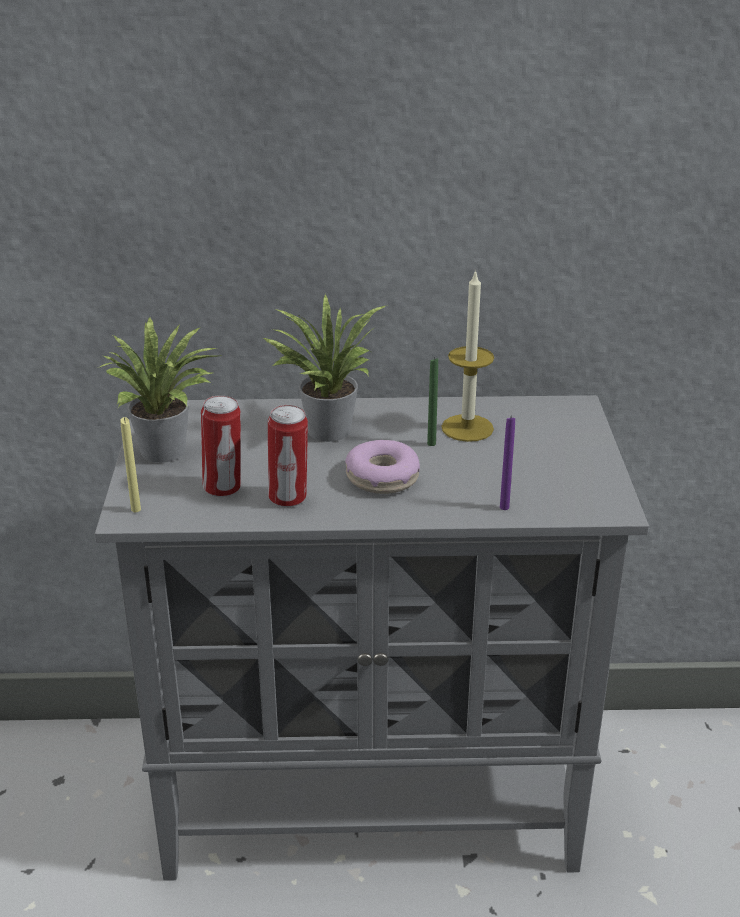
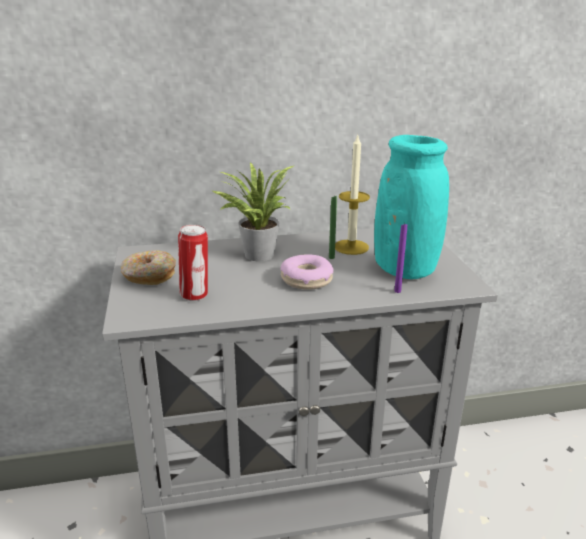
camera: 10 degrees left, 5 degrees down
(136, 509) = (132, 314): yellow candle -> none
(168, 452) = (148, 276): potted plant -> donut
(289, 499) = (245, 298): can -> none
(530, 474) = (404, 270): none -> turquoise vase

